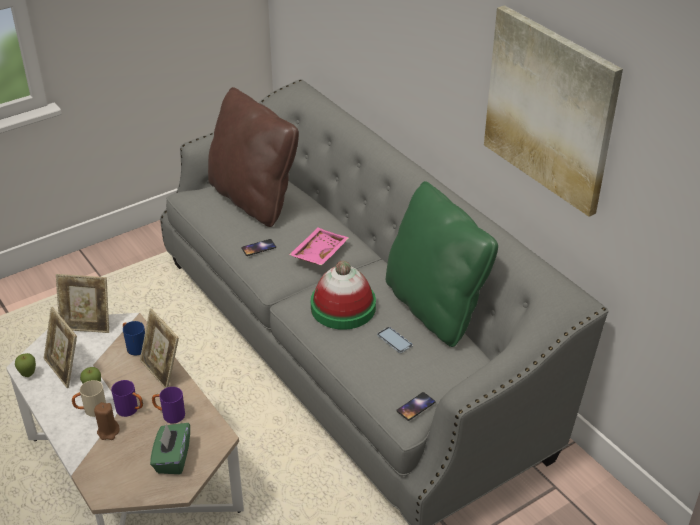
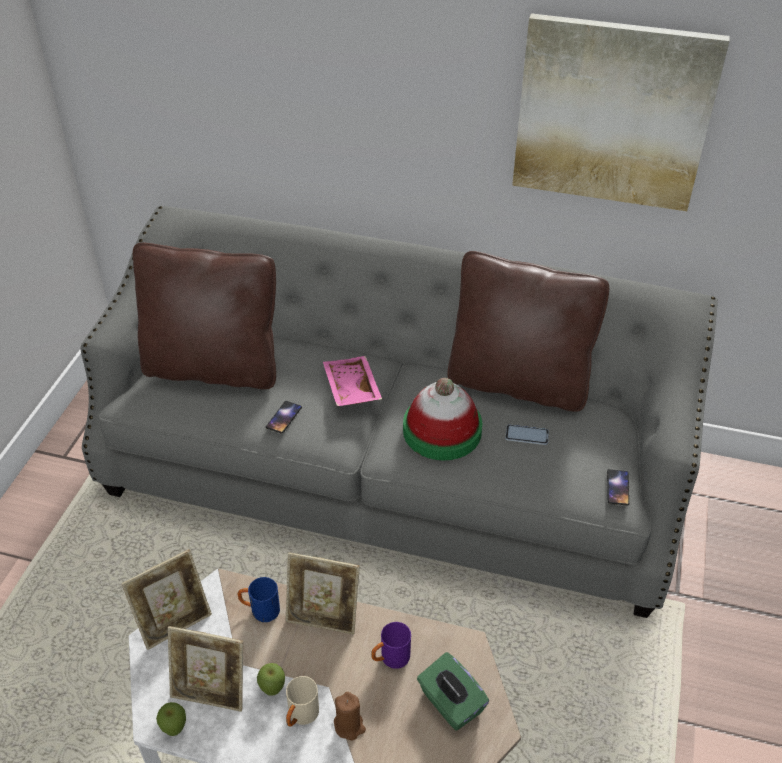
camera: 40 degrees left, 5 degrees up
(131, 410) = (344, 683): purple mug -> none
(434, 308) = (518, 382): green pillow -> brown pillow

